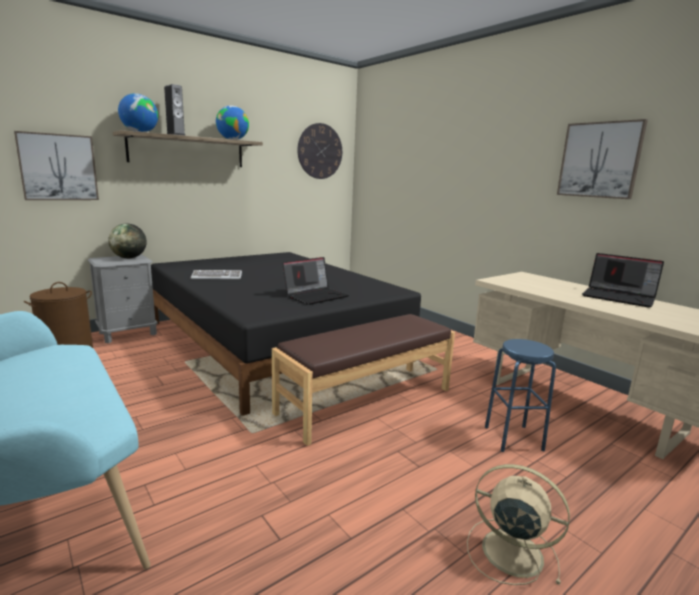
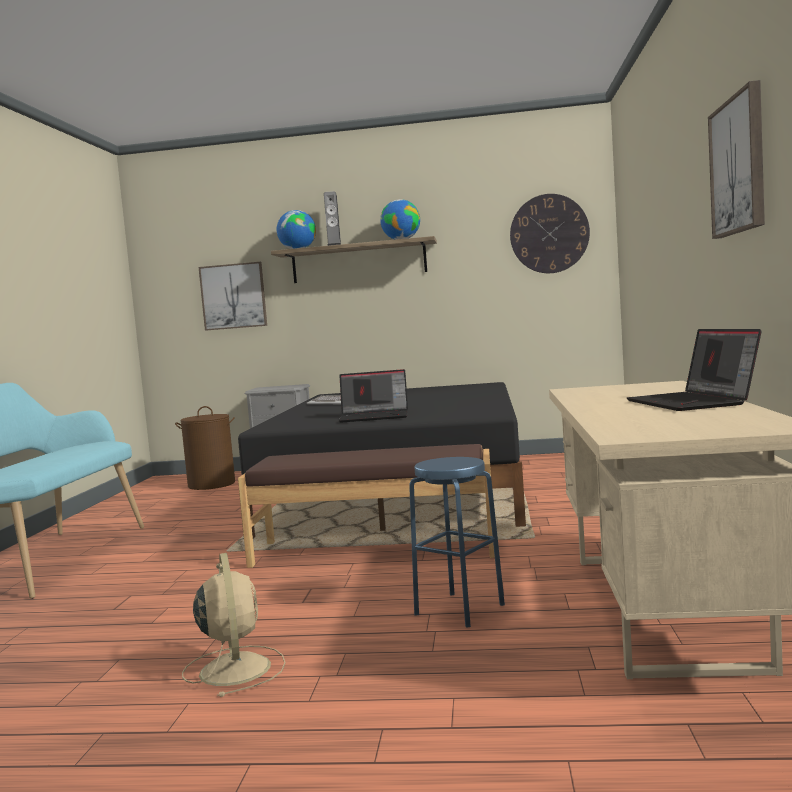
camera: 45 degrees right, 10 degrees down
(129, 258) = (287, 386): globe -> none

